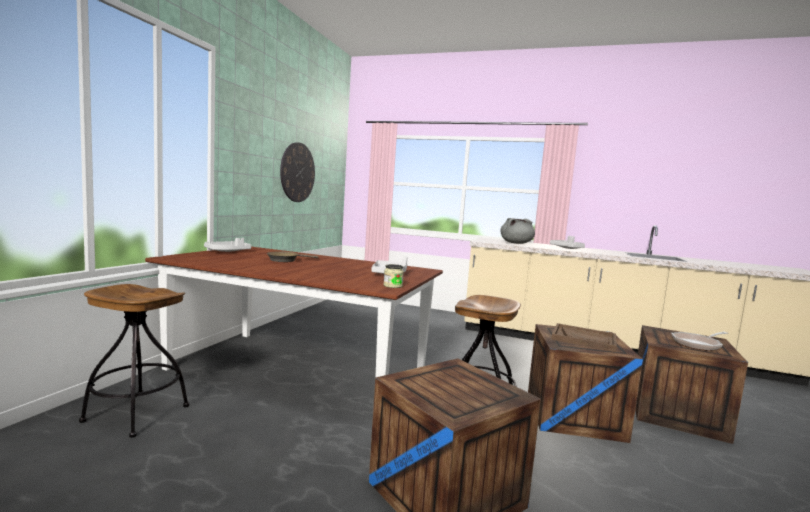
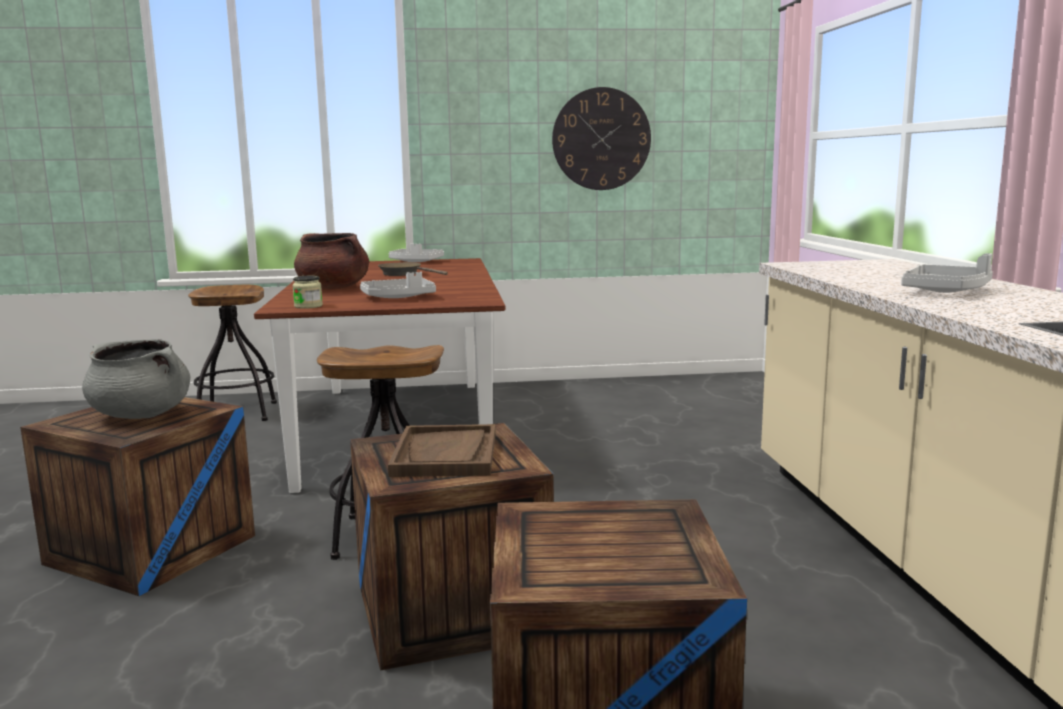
camera: 65 degrees right, 5 degrees up
(318, 274) = (334, 288): none -> brown cooking pot
(516, 243) = (867, 272): grey cooking pot -> grey cooking pot (142, 415)
(698, 344) = (586, 552): frying pan -> none

